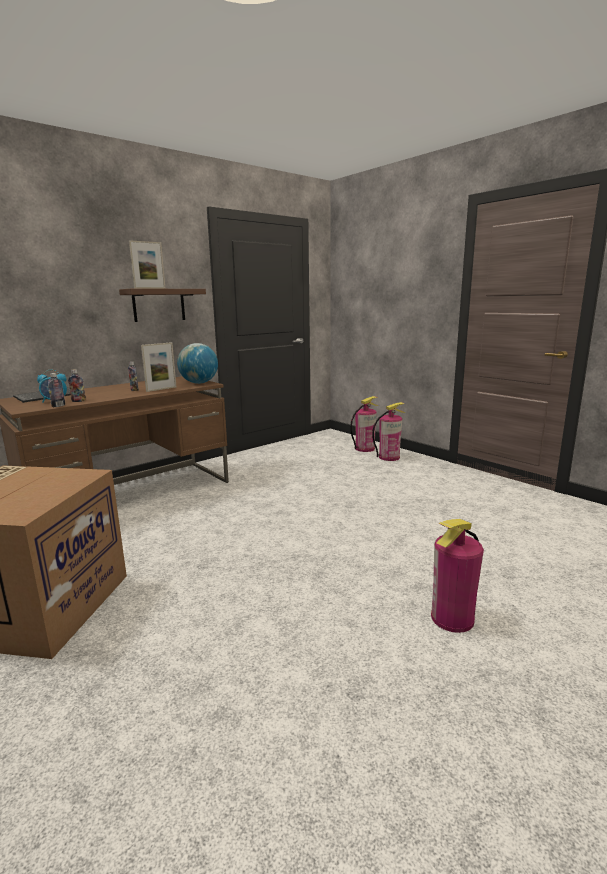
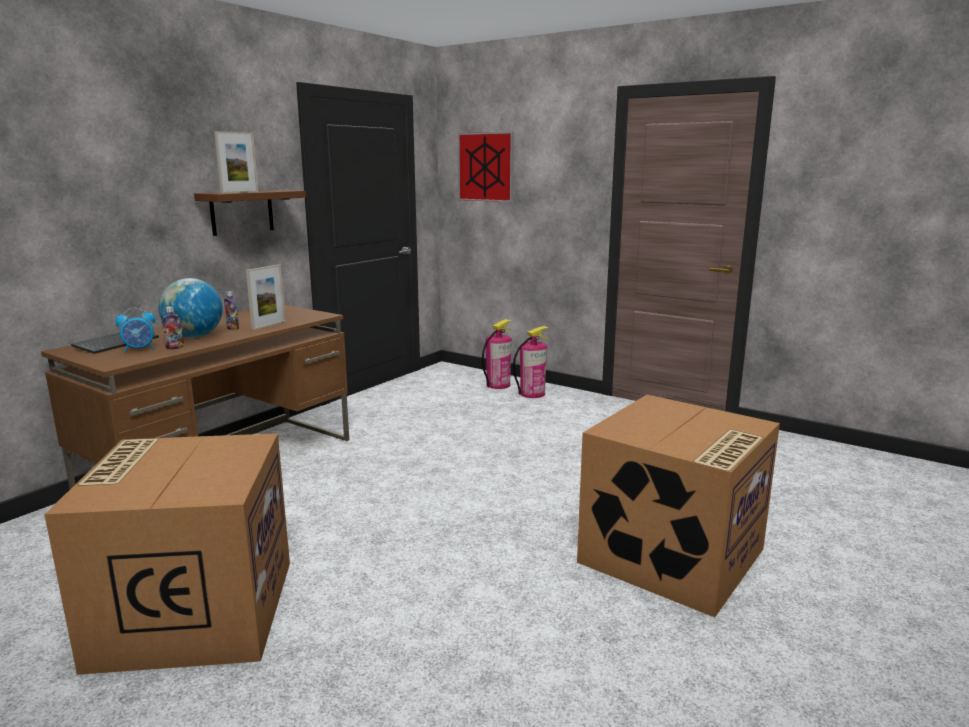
camera: 15 degrees left, 0 degrees up
(58, 406) = (156, 356): bottle -> none
(199, 383) = (309, 315): globe -> globe (194, 336)
(363, 273) = (485, 167): none -> picture
(452, 618) = (672, 557): fire extinguisher -> cardboard box

